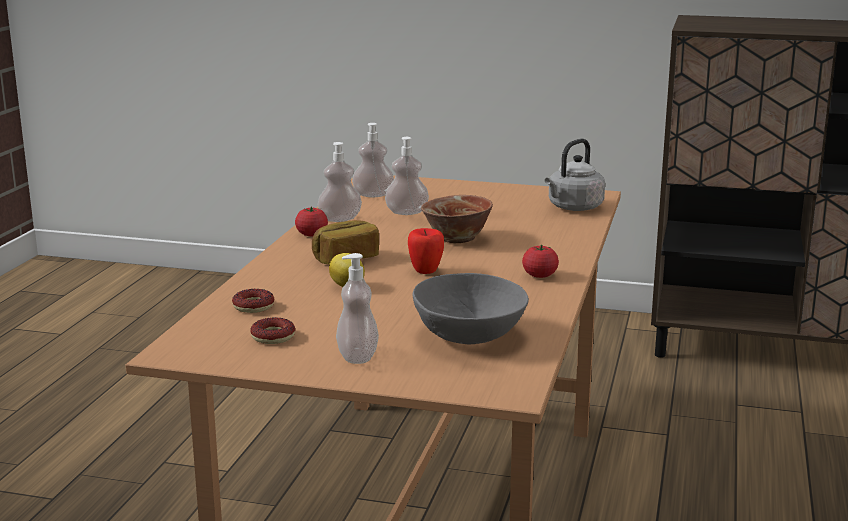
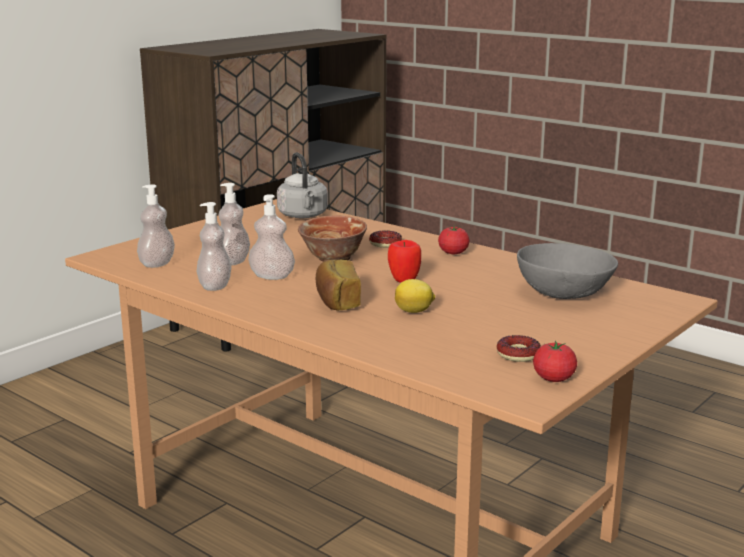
camera: 65 degrees left, 0 degrees up
(253, 306) = (432, 352): donut -> donut (385, 243)
(311, 234) = (247, 303): tomato -> tomato (554, 378)
(357, 357) = (586, 332): soap dispenser -> soap dispenser (272, 276)

